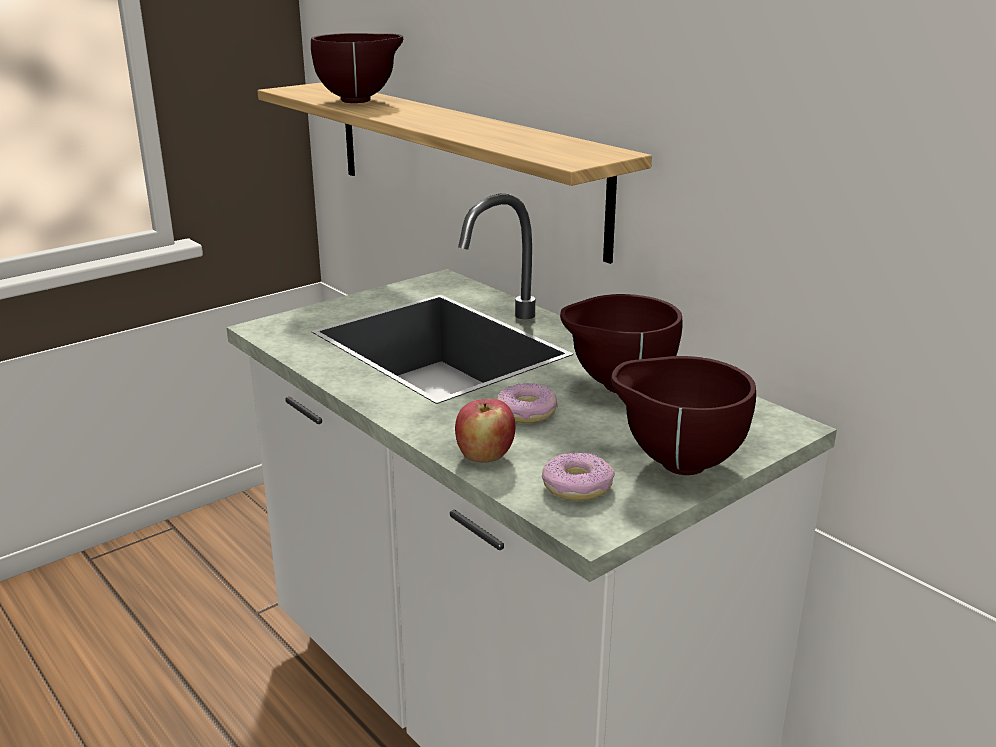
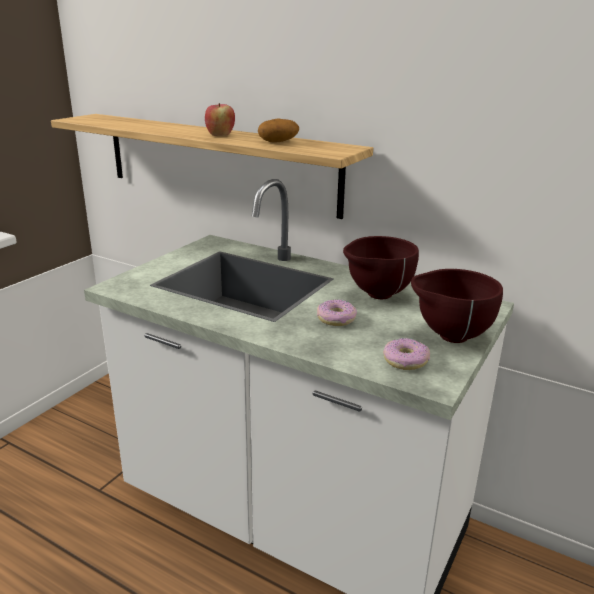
camera: 20 degrees left, 0 degrees up
(360, 100) = (138, 124): brown bowl -> none
(485, 456) = (334, 351): apple -> apple (220, 135)
(517, 138) = (278, 141): none -> potato

